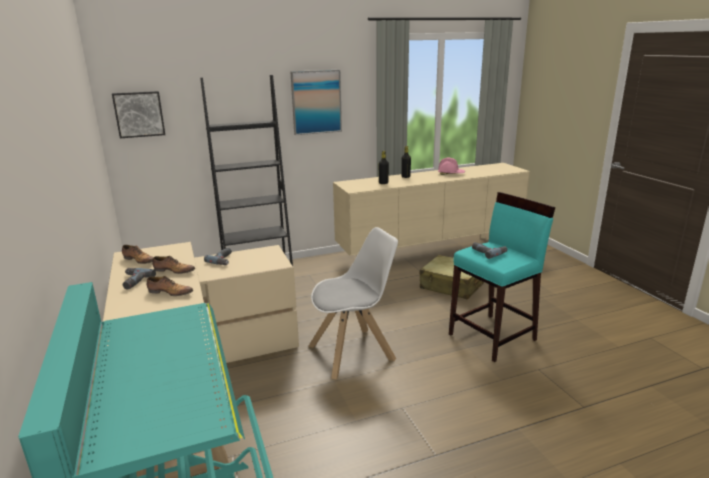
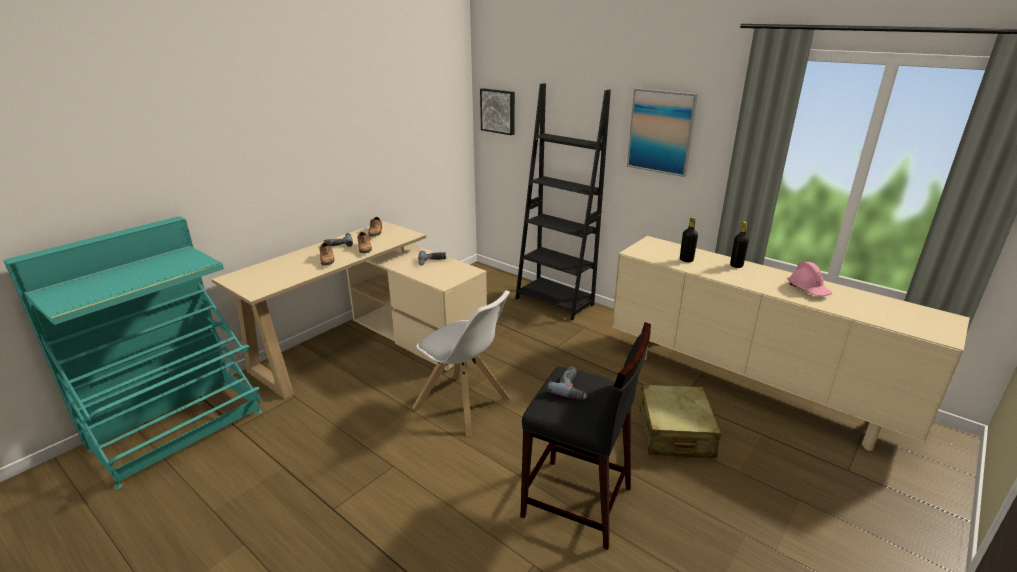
camera: 60 degrees right, 5 degrees up
(493, 337) = (578, 503): turquoise stool -> black stool

